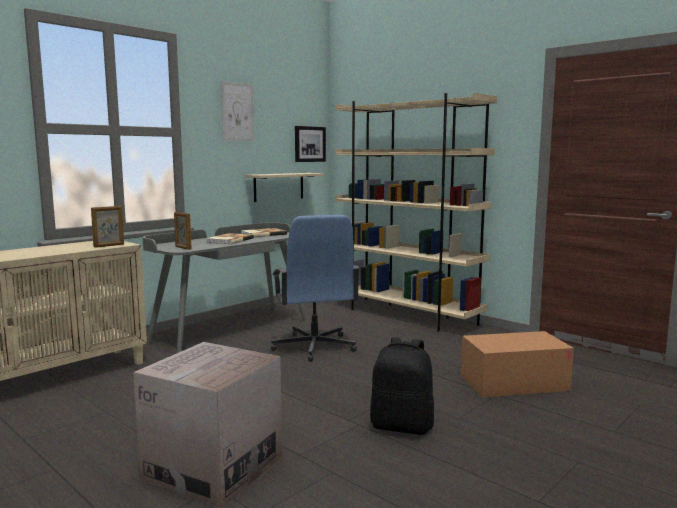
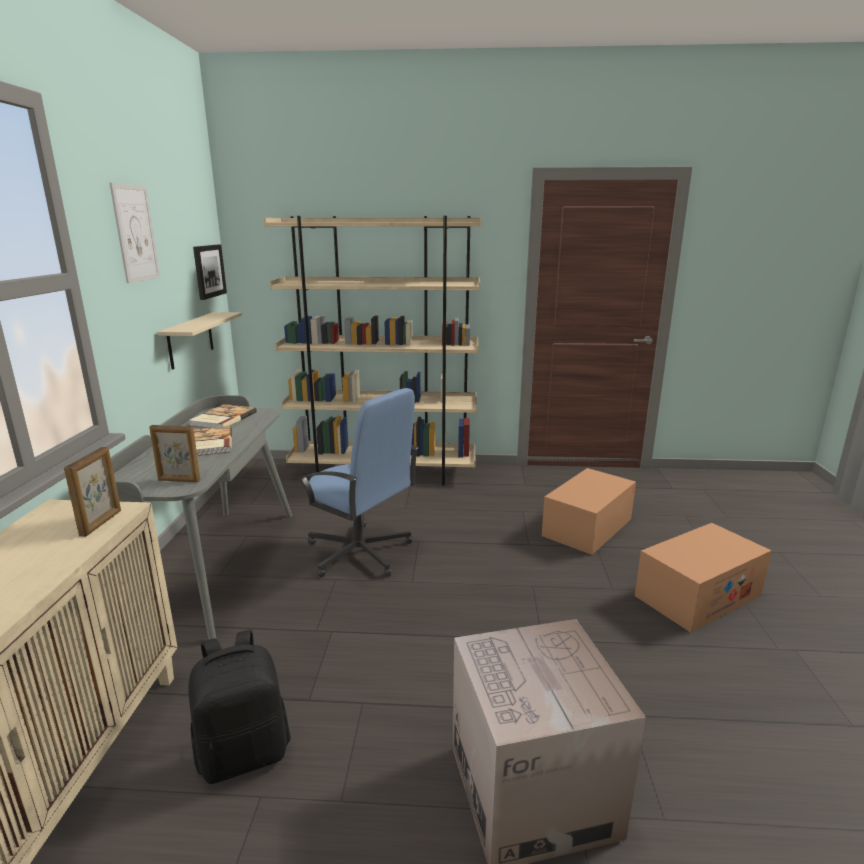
camera: 40 degrees left, 10 degrees up
(402, 426) = (592, 622): black backpack -> black backpack (244, 752)
(530, 448) = (697, 595): none -> cardboard box

